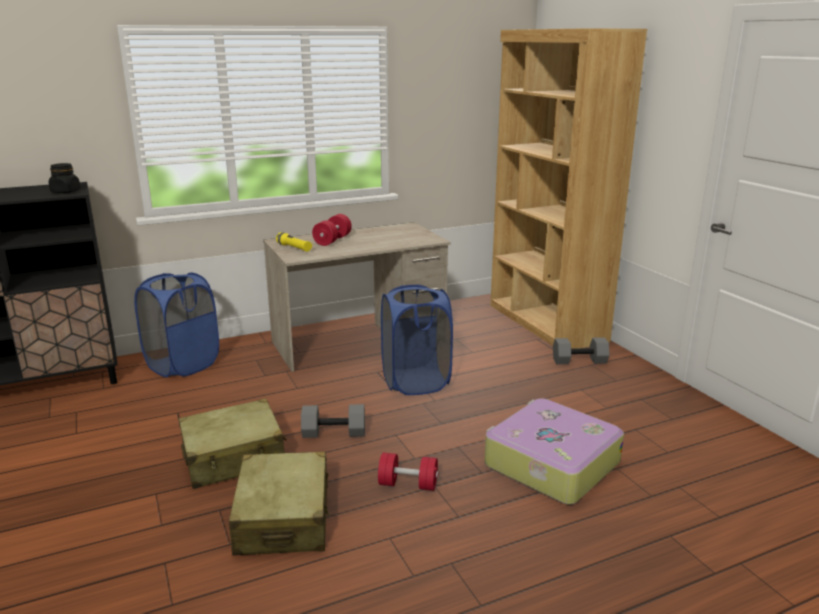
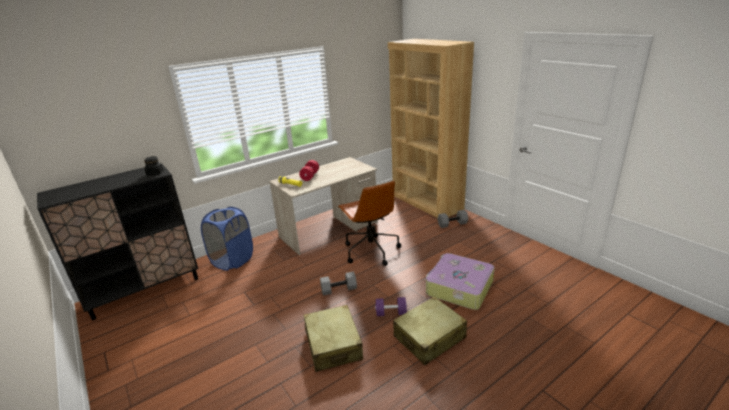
camera: 10 degrees left, 5 degrees up
(234, 457) = (290, 314): beige suitcase -> beige suitcase (429, 337)
(408, 484) = (391, 313): red dumbbell -> purple dumbbell
(415, 382) = (370, 250): blue laundry basket -> brown office chair

